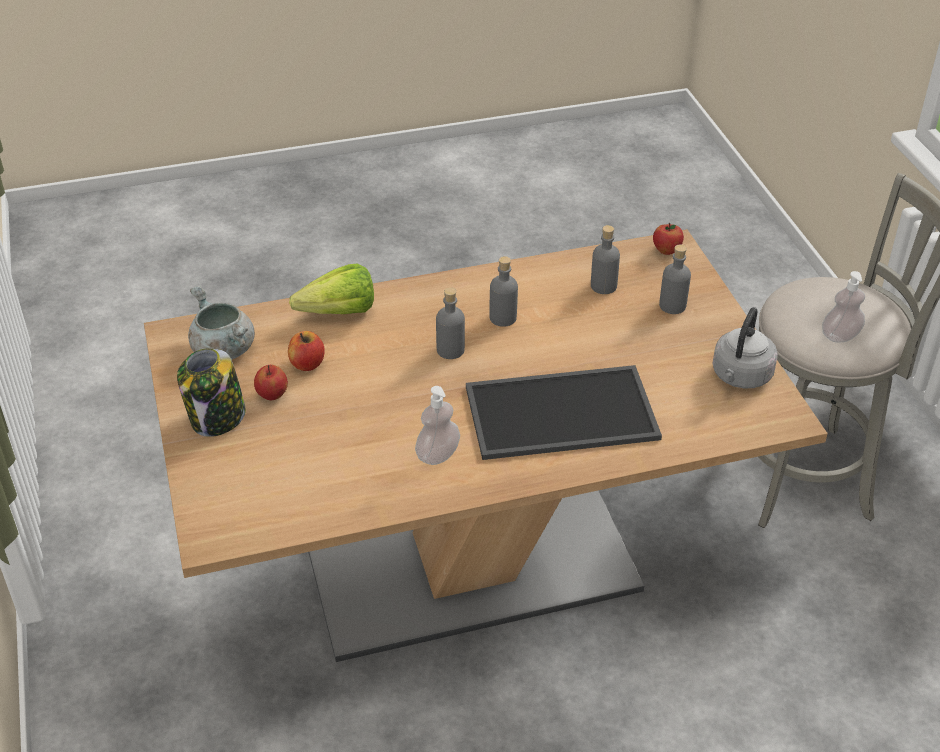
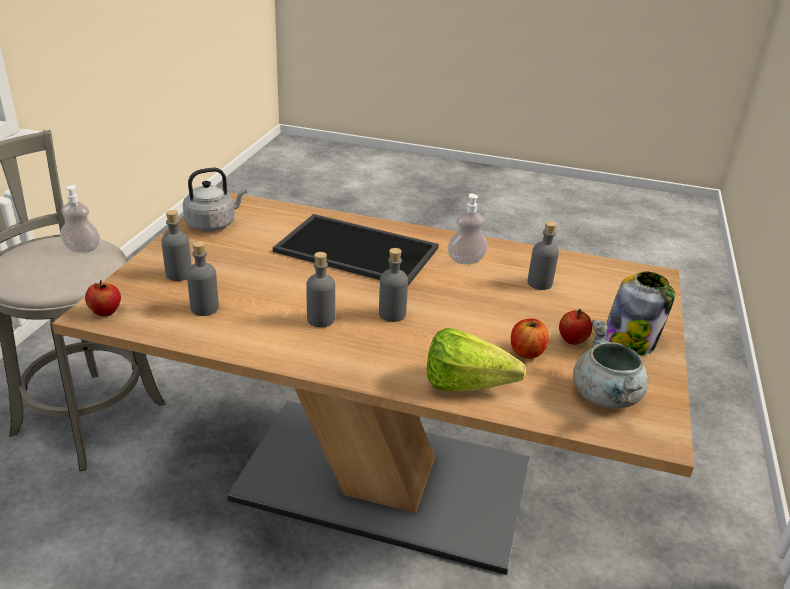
camera: 150 degrees left, 10 degrees down
(338, 457) = (539, 283): none -> grey bottle

